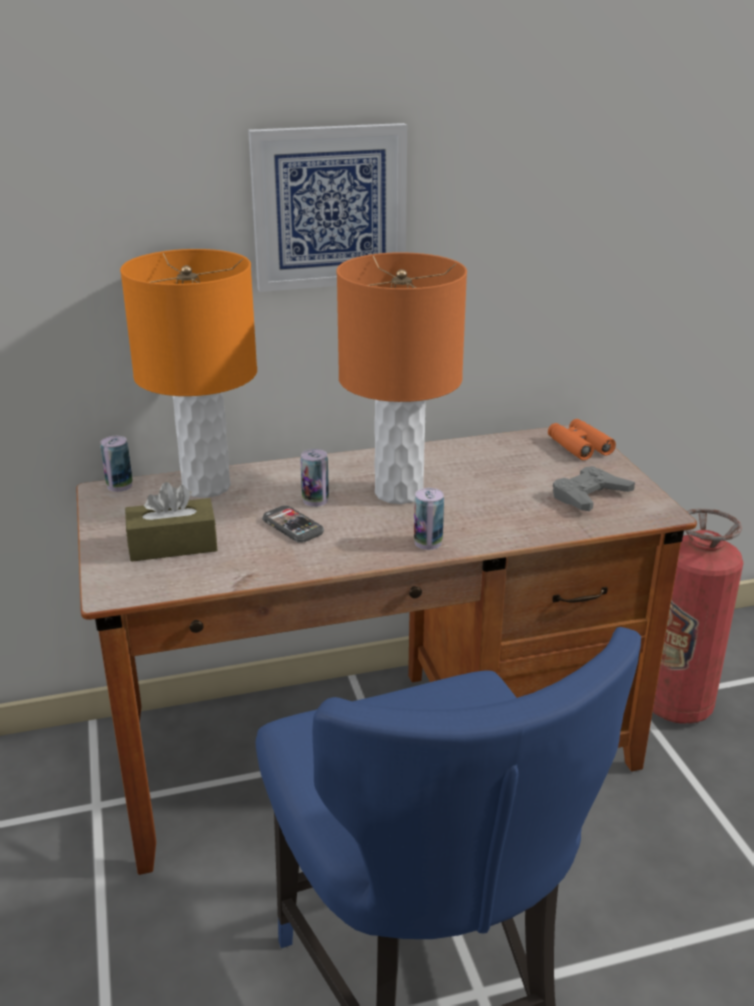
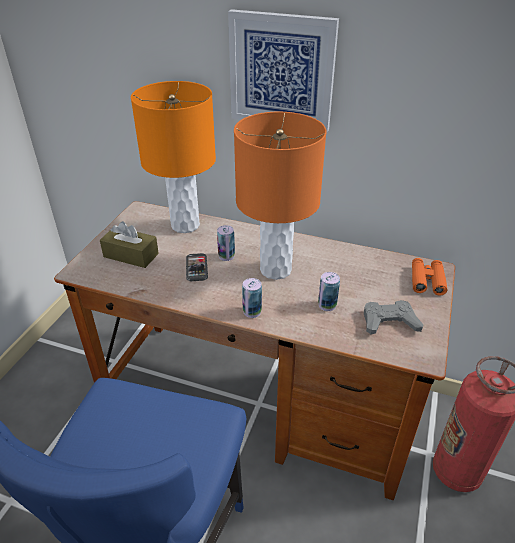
camera: 35 degrees right, 10 degrees up
(119, 486) = (148, 209): can -> can (327, 305)

